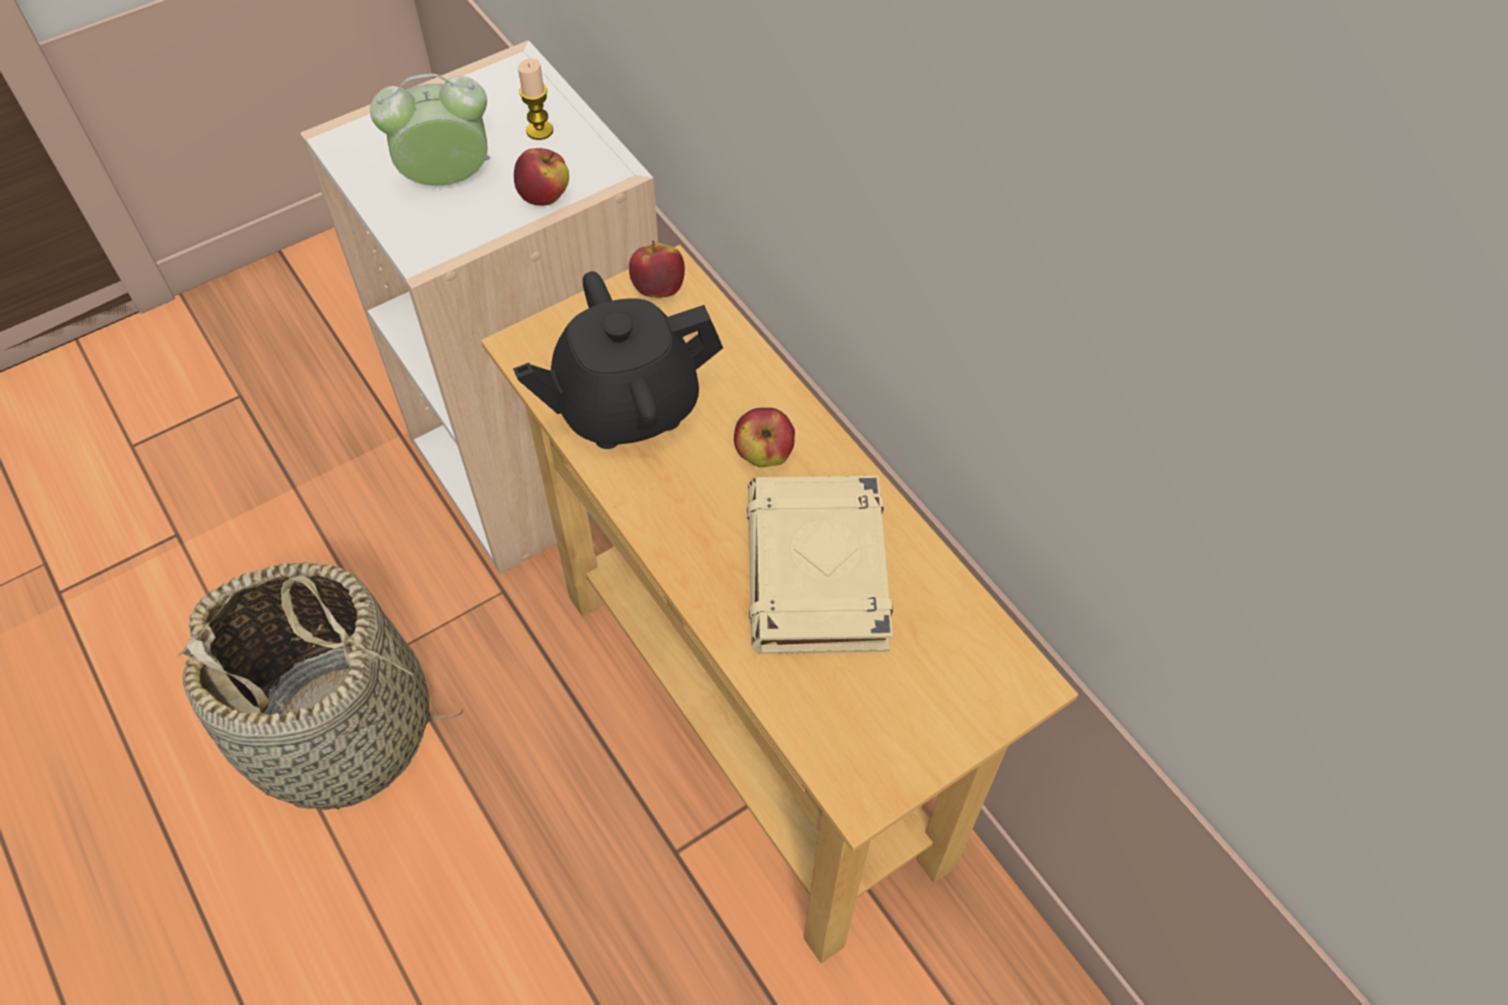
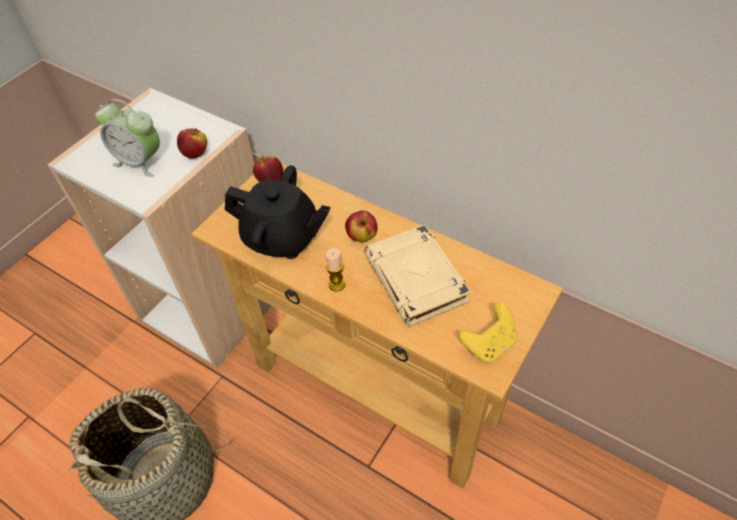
camera: 20 degrees left, 5 degrees down
(447, 180) = (140, 162): alarm clock -> alarm clock turned 120 degrees counterclockwise
(539, 131) = (177, 125): candle -> candle (337, 284)
(626, 406) = (282, 238): black teapot -> black teapot turned 120 degrees counterclockwise
(882, 743) = (488, 344): none -> yellow game controller

